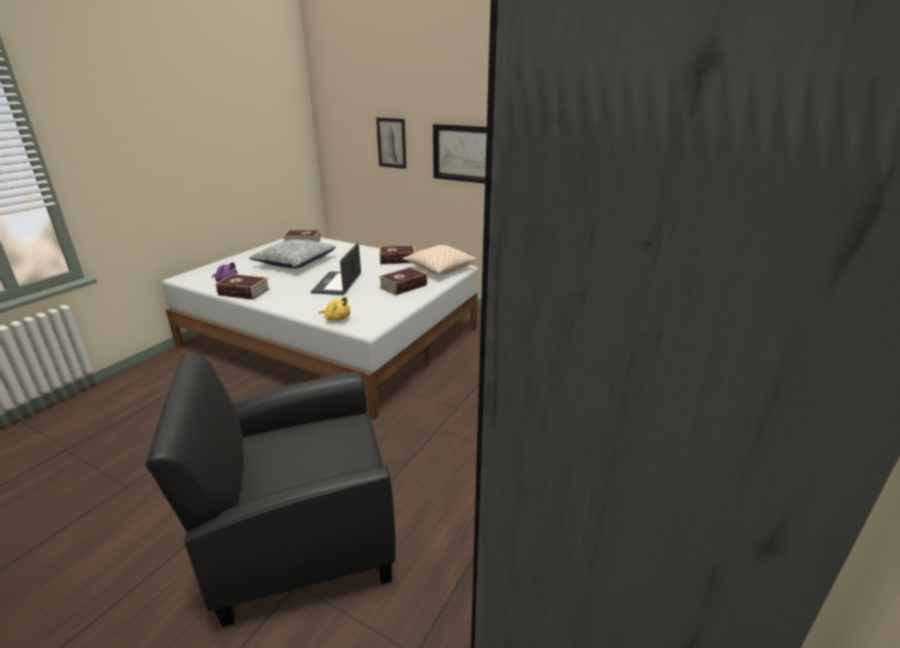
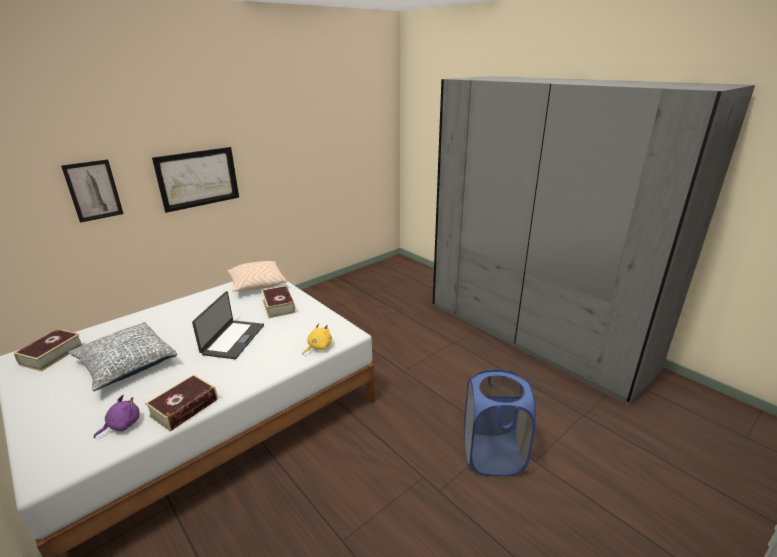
camera: 70 degrees left, 0 degrees up
(302, 535) = (492, 455): black armchair -> blue laundry basket
(338, 283) = (232, 339): laptop -> laptop turned 105 degrees counterclockwise
(397, 259) = (207, 300): book -> none

